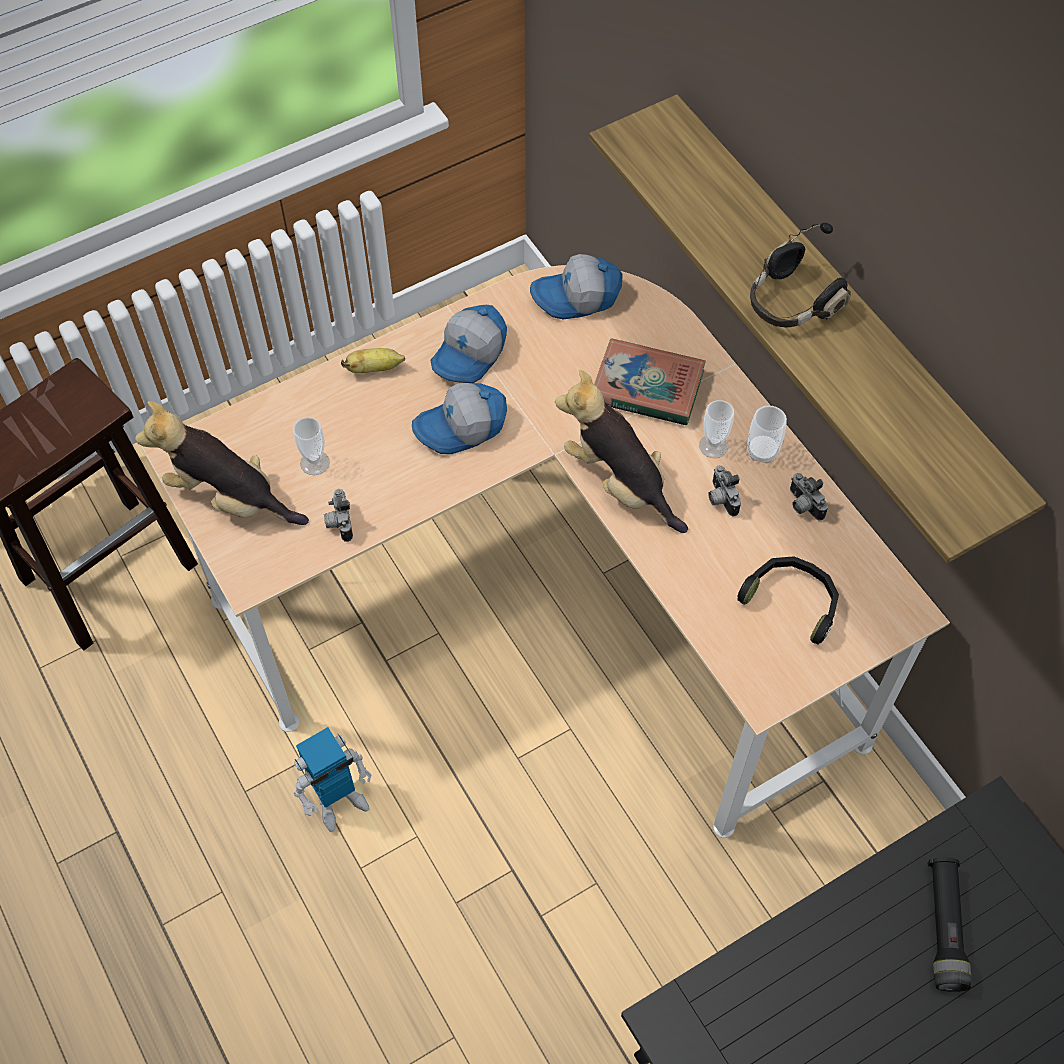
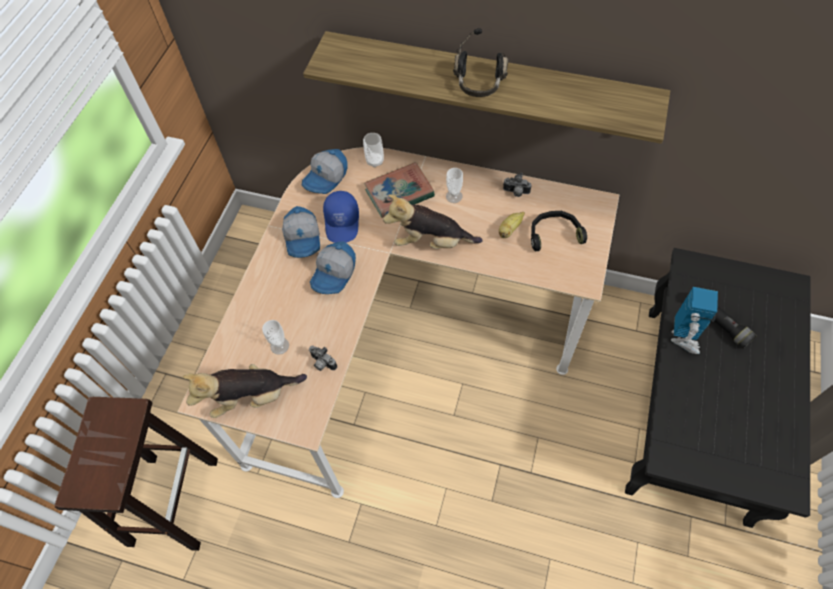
camera: 40 degrees left, 0 degrees up
(338, 800) = (396, 505): toy robot -> toy robot (683, 338)
(374, 368) = (263, 279): banana -> banana (510, 229)
(537, 371) = (342, 223): none -> blue cap
(720, 499) = (480, 216): camera -> none
(762, 451) = (476, 183): cup -> cup (375, 161)

